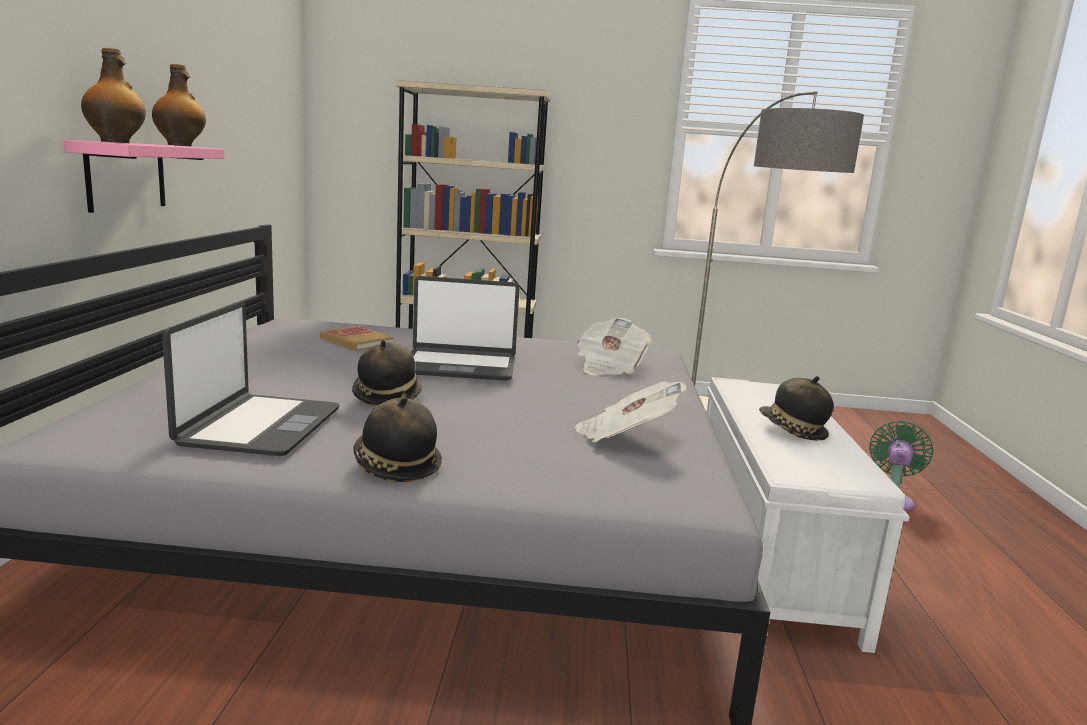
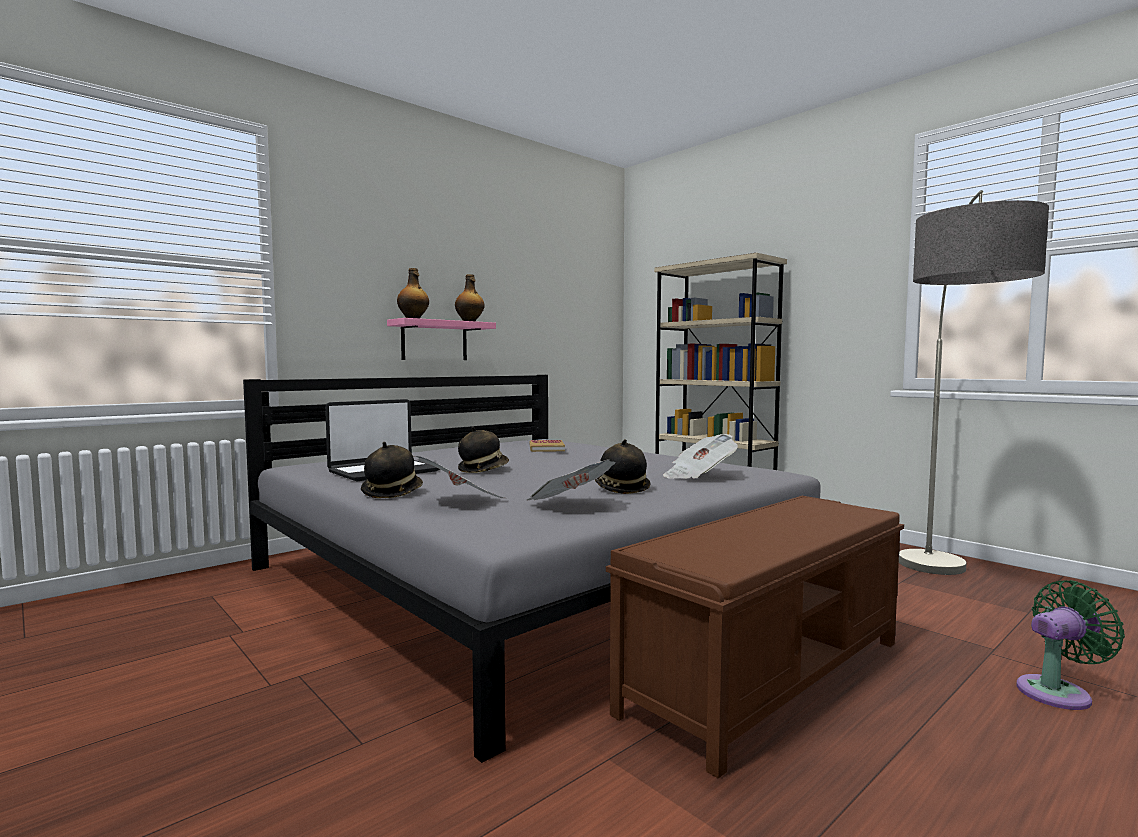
camera: 45 degrees right, 10 degrees down
(460, 366) = (575, 463): laptop -> none
(523, 460) = (461, 501): none -> newspaper
(767, 550) = (769, 674): white bench -> brown bench
(792, 431) = (757, 531): hat -> hat (621, 488)

